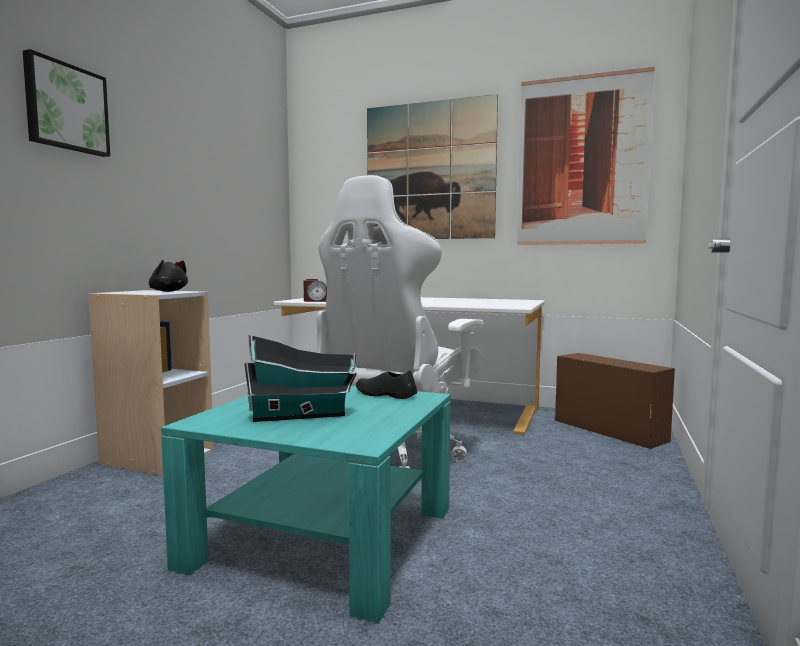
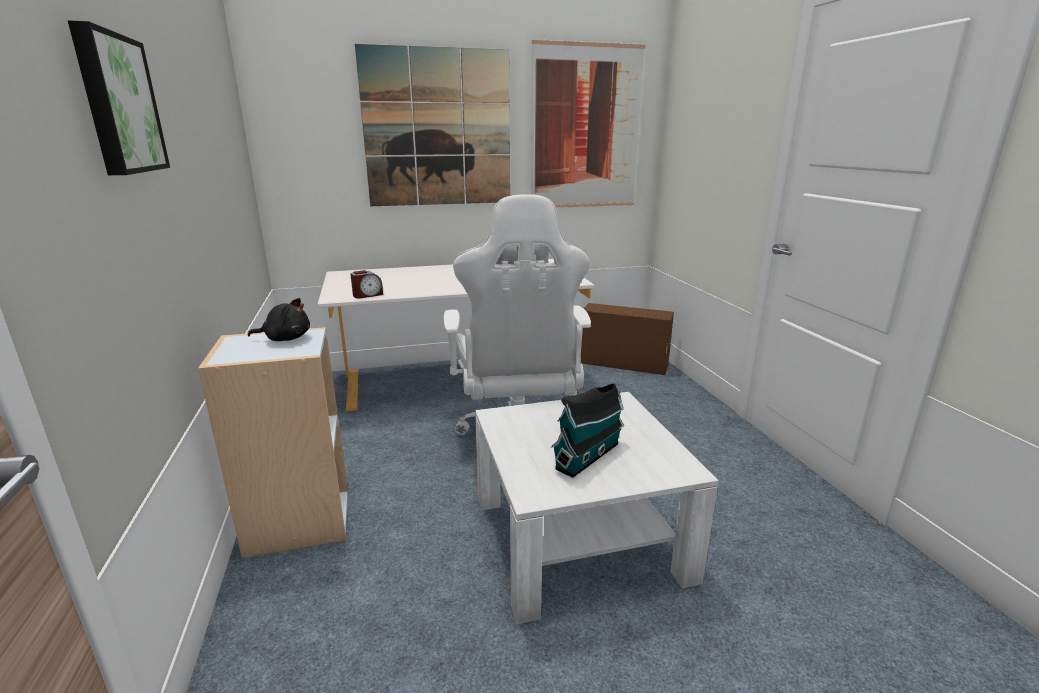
camera: 35 degrees left, 15 degrees up
(324, 536) = (578, 537): turquoise coffee table -> white coffee table

